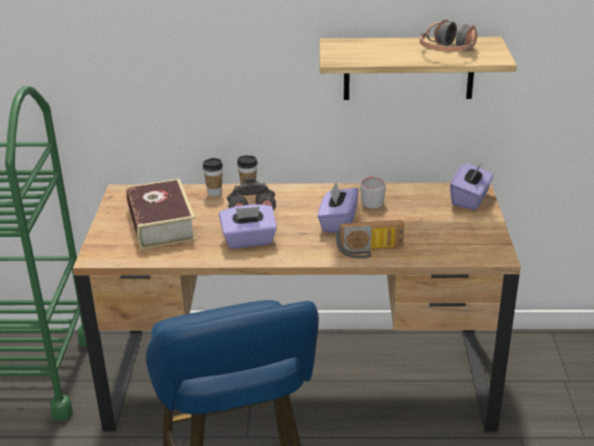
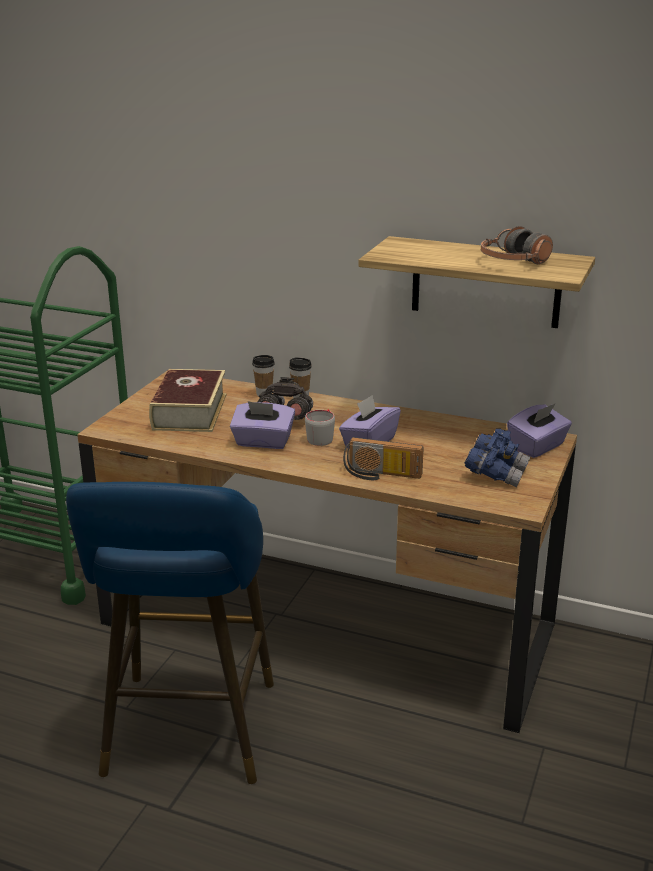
camera: 20 degrees right, 5 degrees down
(371, 200) = (423, 428): grey mug -> grey mug (321, 437)
(457, 230) = (496, 474): none -> blue binoculars

